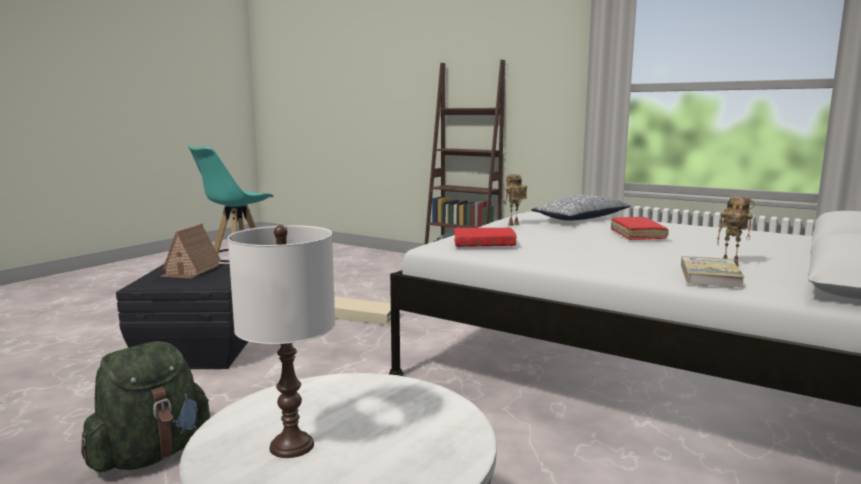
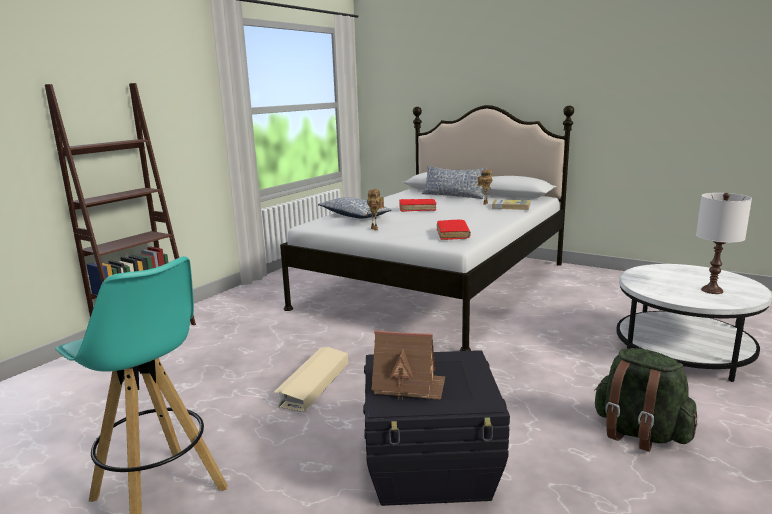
camera: 90 degrees left, 5 degrees up
(796, 253) = (453, 195): none -> pillow

